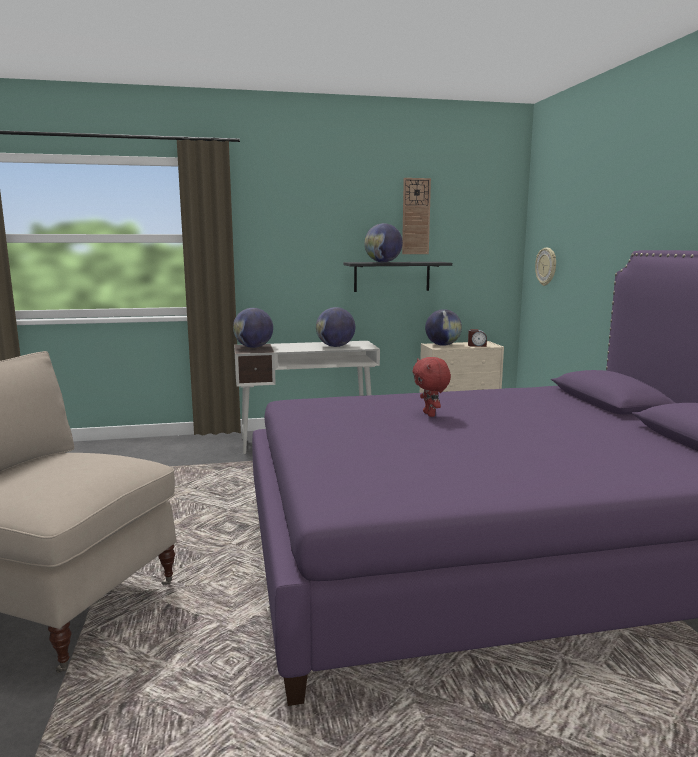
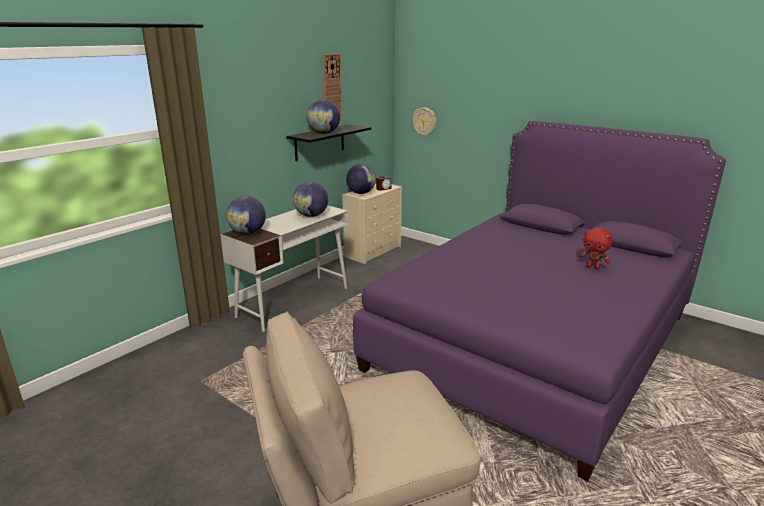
camera: 40 degrees left, 10 degrees up
(430, 414) = (491, 265): red plush toy -> red plush toy (593, 267)

